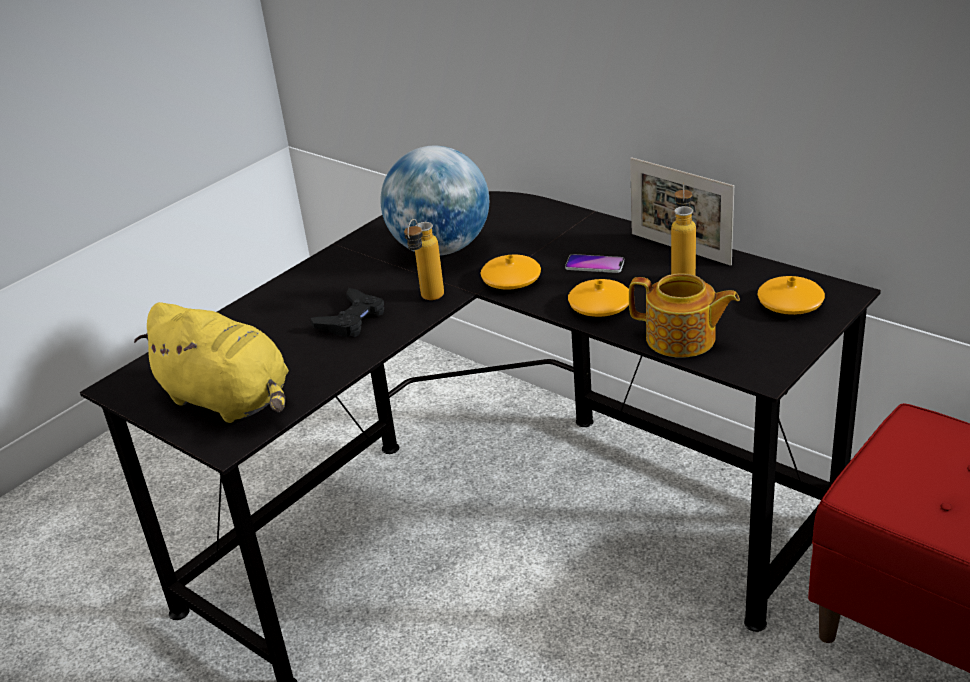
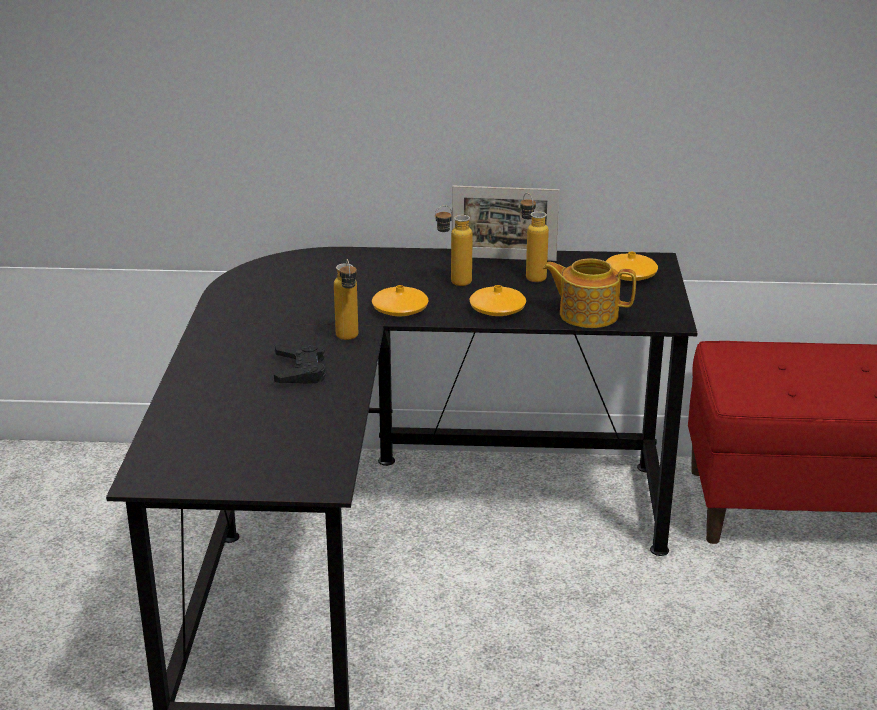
camera: 40 degrees left, 5 degrees down
(229, 400) = (277, 456): yellow plush toy -> none
(440, 249) = (303, 302): globe -> none
(594, 265) = (453, 283): phone -> bottle
(682, 339) = (587, 314): teapot -> teapot turned 150 degrees counterclockwise

